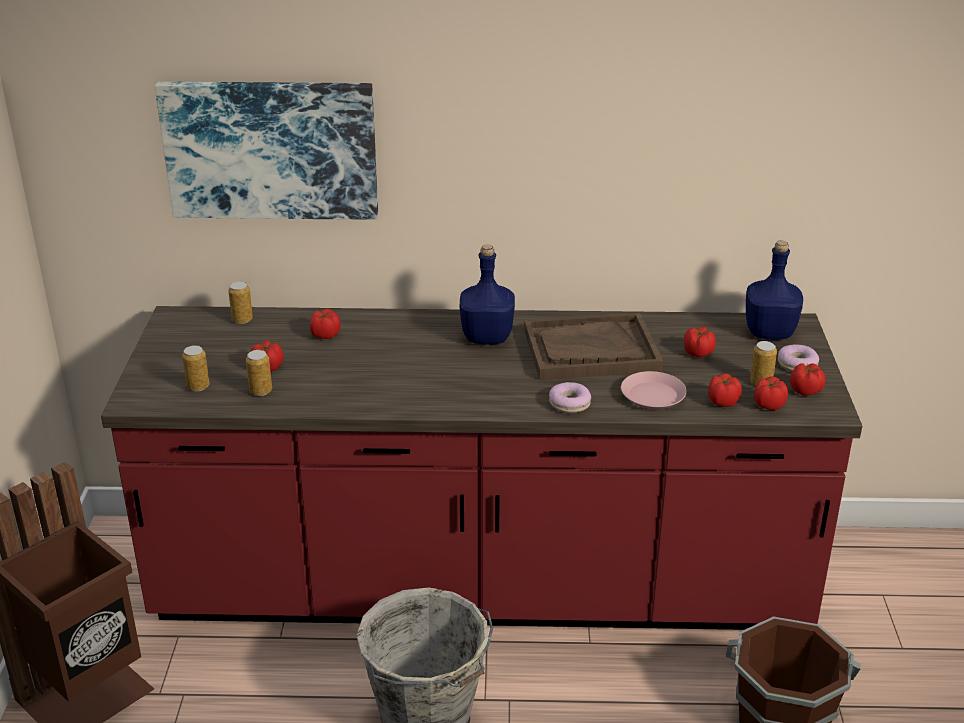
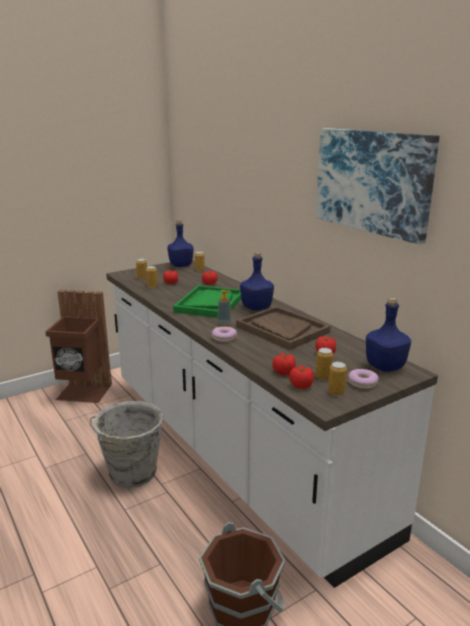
camera: 55 degrees right, 10 degrees down
(184, 327) = (180, 265): none -> blue bottle
(271, 149) = (224, 191): picture -> picture (373, 181)
(419, 367) = (210, 303): none -> green tray
(482, 587) = (235, 451): red counter -> white counter
(520, 386) = (224, 324): none -> soap dispenser
(653, 396) = (261, 354): pink plate -> none
(806, 390) = (336, 393): tomato -> can

